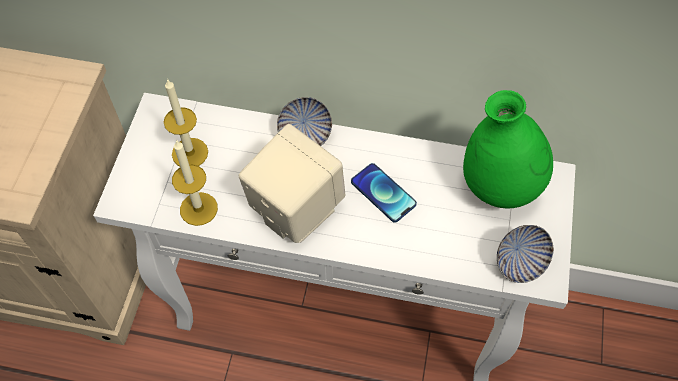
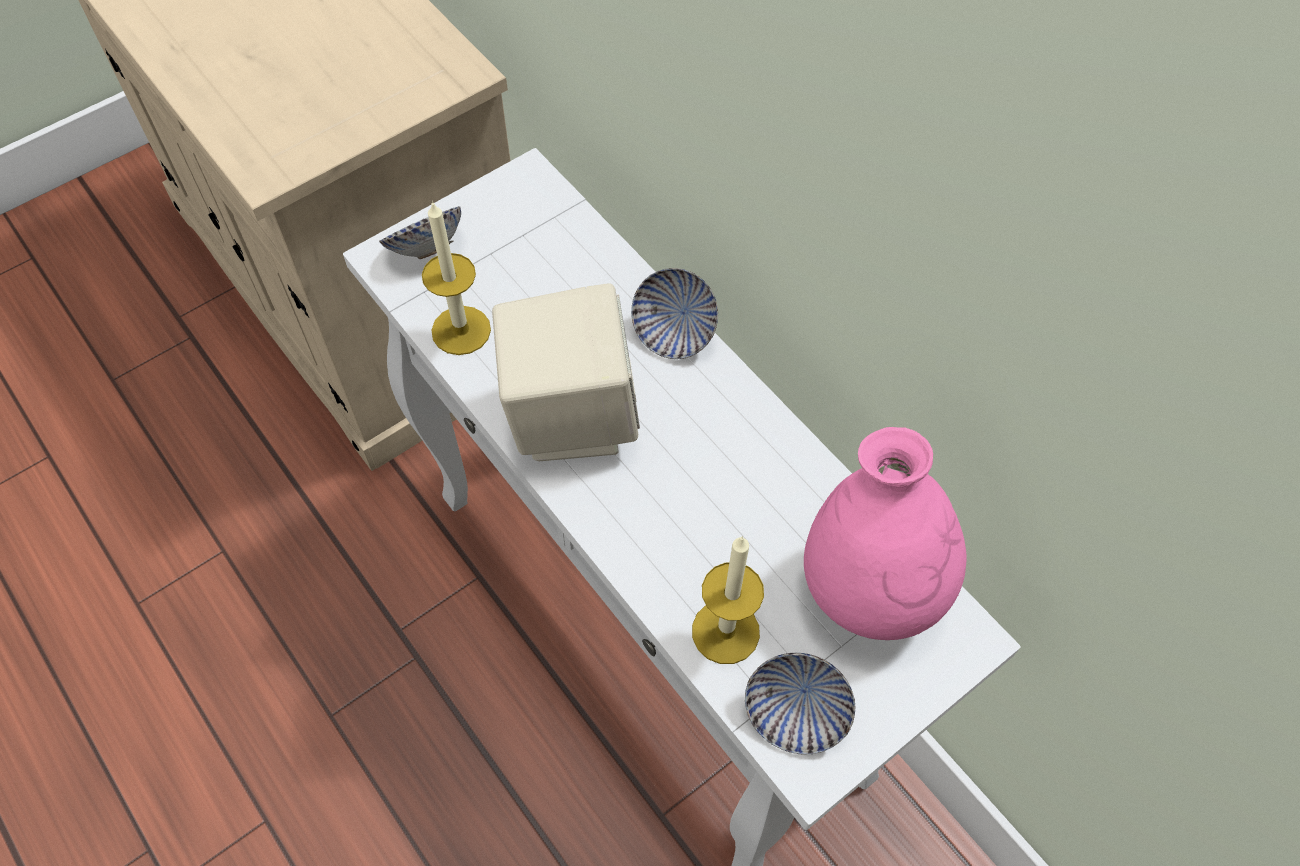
camera: 40 degrees right, 0 degrees up
(138, 181) = (426, 248): none -> bowl
(190, 153) = (516, 256): candle -> candle (725, 631)
(383, 193) = (702, 479): phone -> none
(499, 187) = (870, 591): green vase -> pink vase

